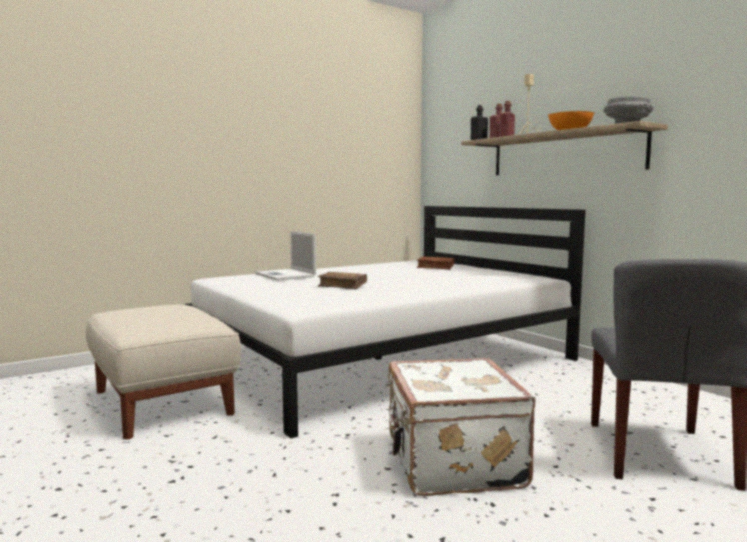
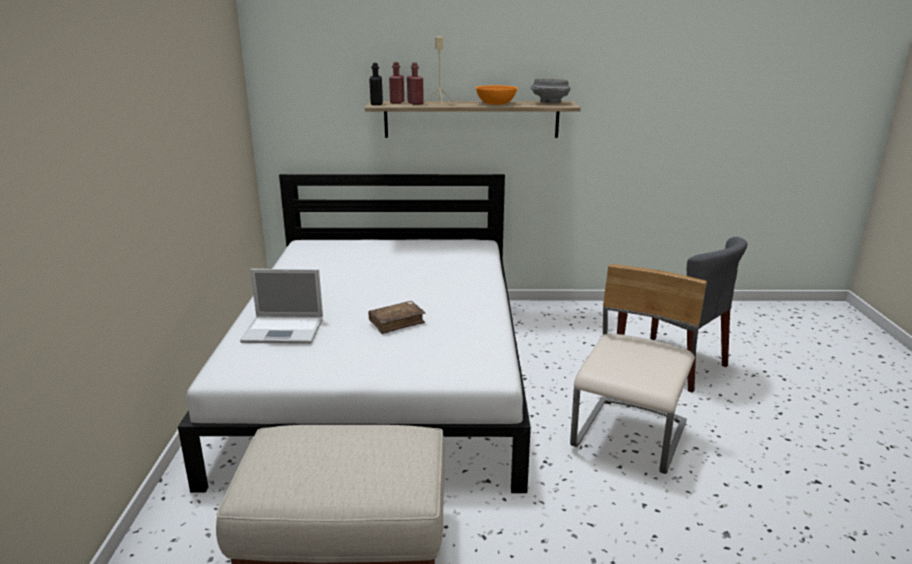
camera: 55 degrees left, 15 degrees up
(435, 267) = (360, 254): brown book -> none
(451, 463) = (631, 437): white suitcase -> beige chair

